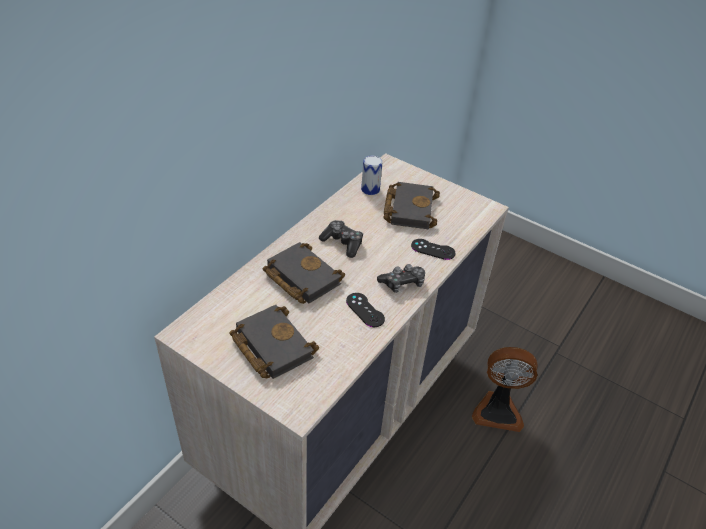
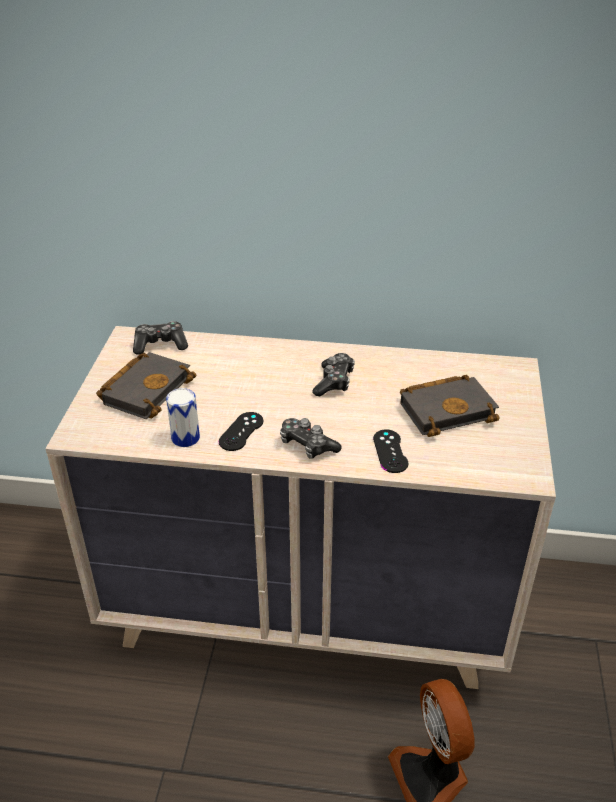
camera: 65 degrees right, 5 degrees down
(213, 316) = (160, 344): none -> game controller
(300, 277) = (254, 373): black book -> none
(370, 189) = (450, 370): can -> can (185, 438)

